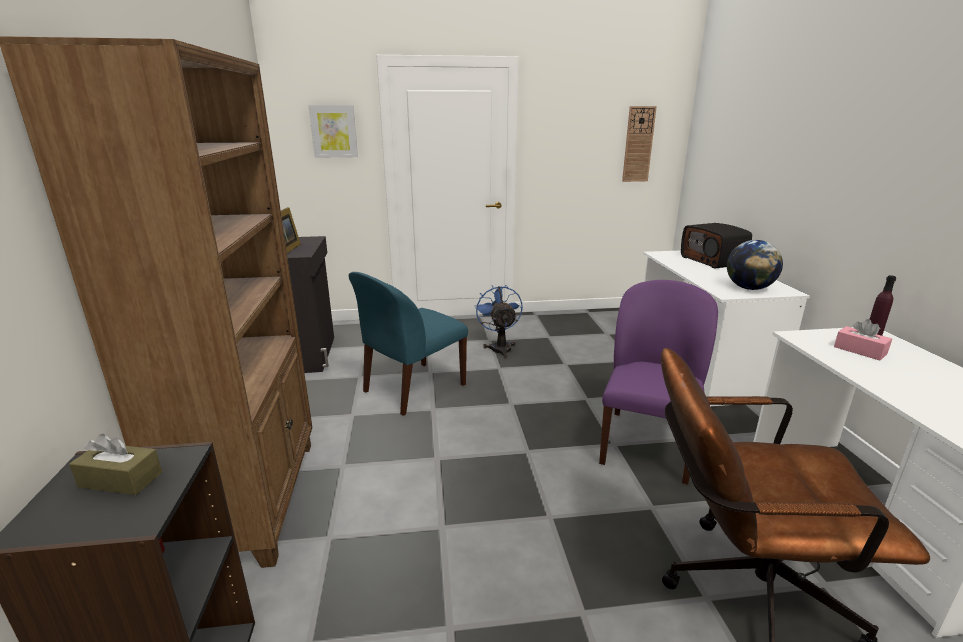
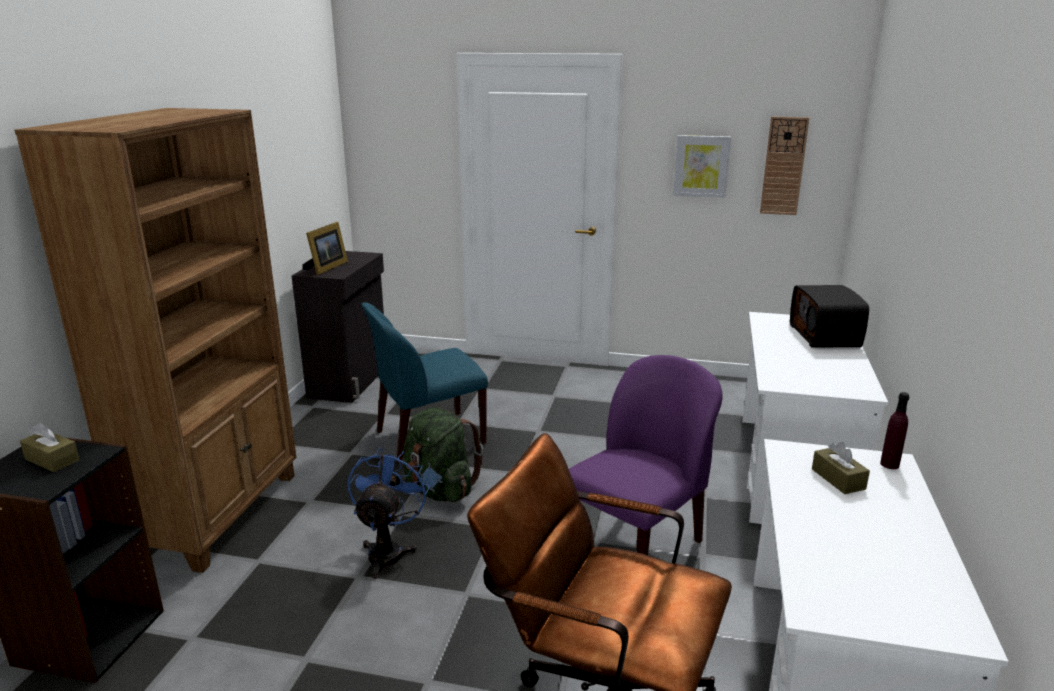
camera: 20 degrees right, 0 degrees up
(334, 131) = (408, 136): picture -> picture (701, 166)
(457, 431) = (440, 490): none -> green backpack
(500, 347) = (558, 407): blue fan -> blue fan (388, 551)
(749, 288) = (817, 381): globe -> none
(860, 350) = (838, 479): pink tissue box -> brown tissue box

